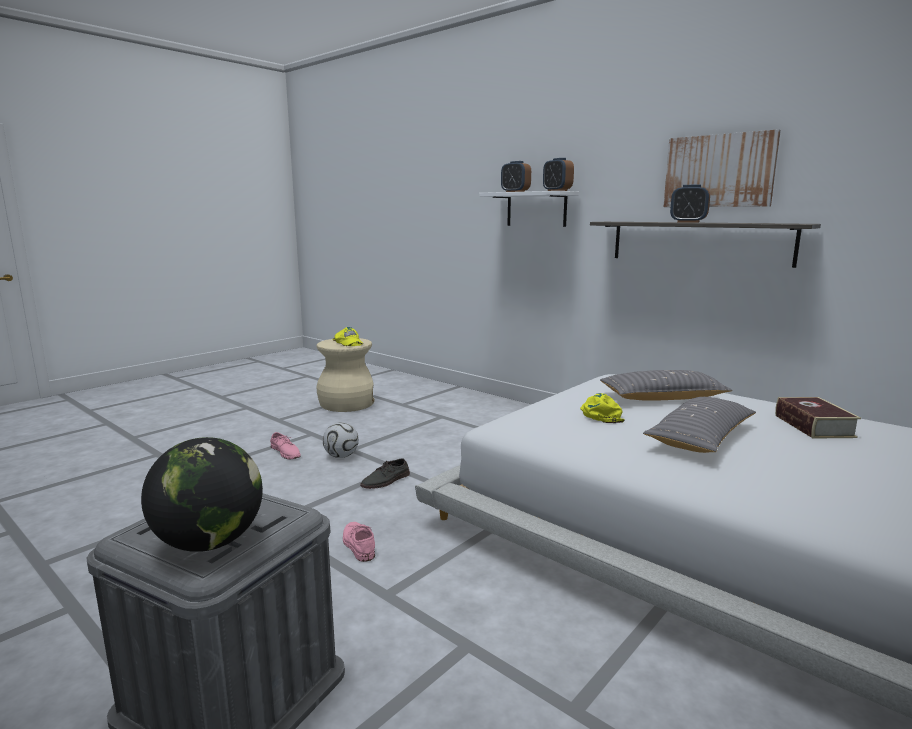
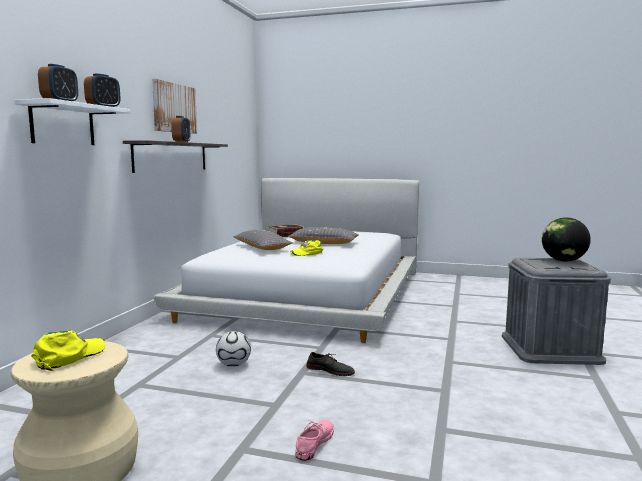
camera: 115 degrees left, 5 degrees down
(341, 456) = (298, 404): football -> football (234, 365)
(358, 544) = (424, 355): pink shoe -> none

